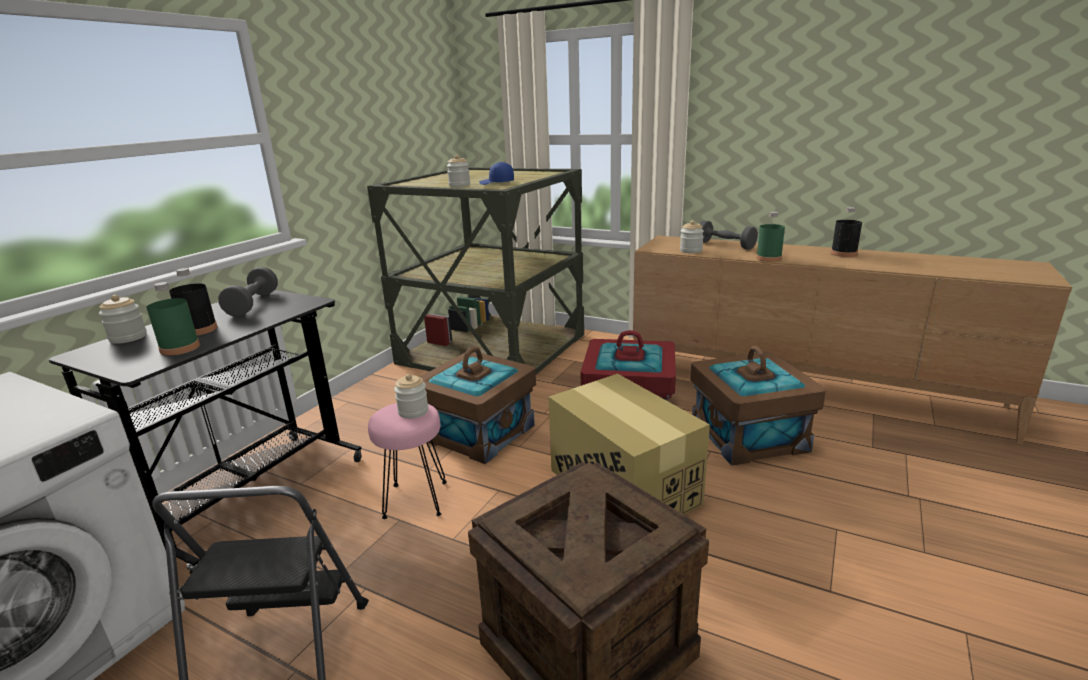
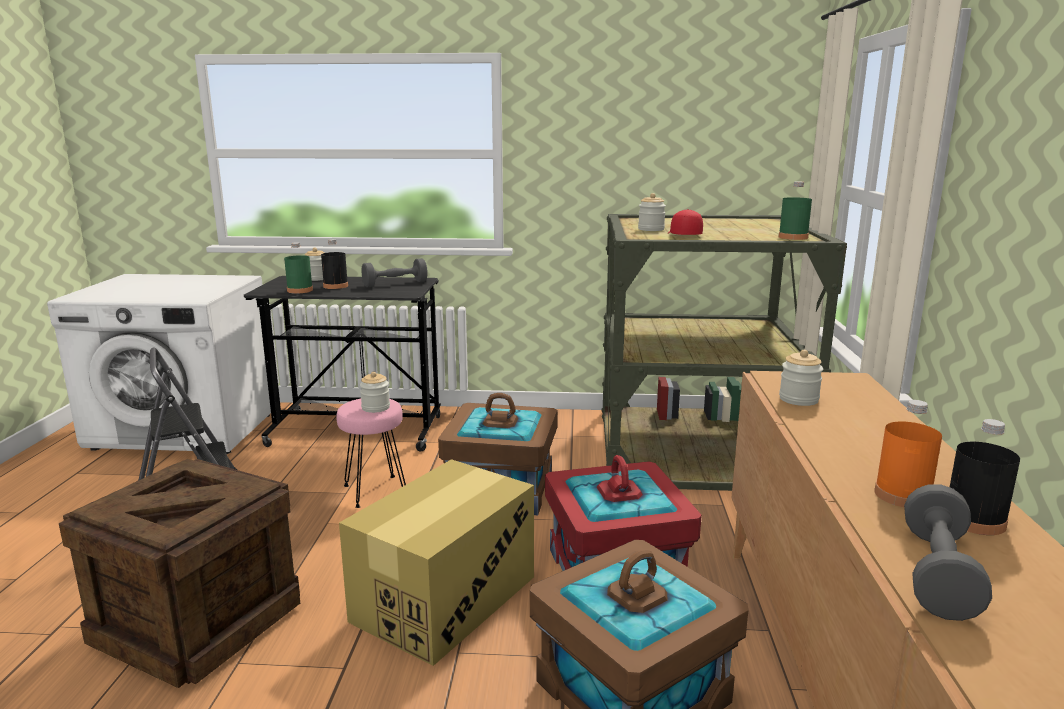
camera: 65 degrees right, 5 degrees down
(496, 183) = (683, 235): blue cap -> red cap
(725, 245) = (873, 418): grey dumbbell -> grey dumbbell (938, 574)
(768, 258) = (827, 453): green bottle -> green bottle (793, 237)
(818, 257) = (902, 495): none -> orange bottle

